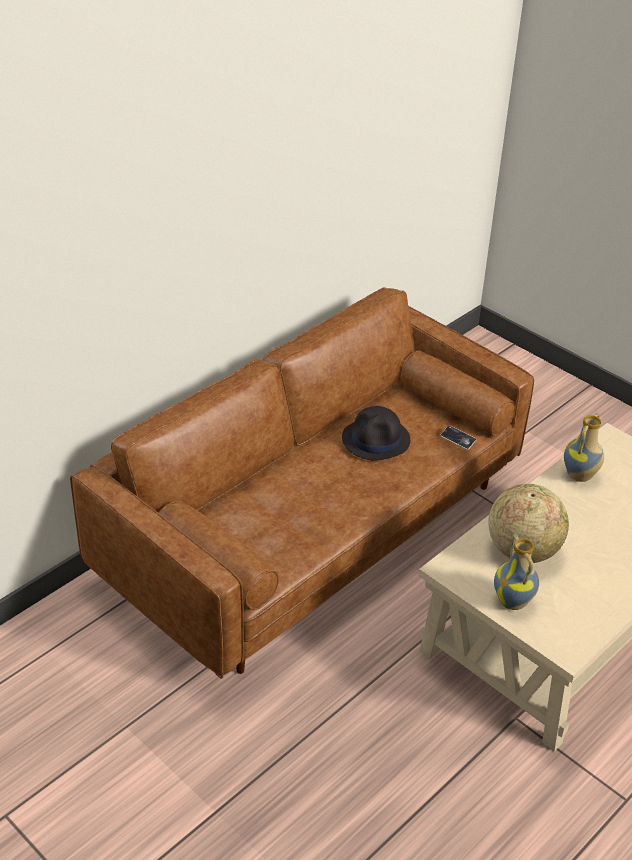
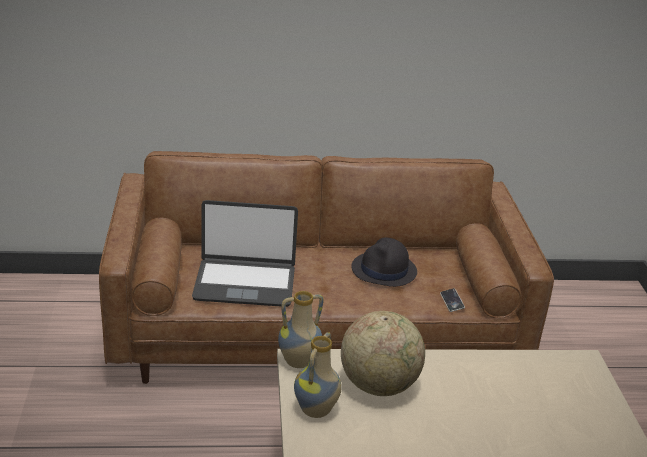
camera: 40 degrees right, 10 degrees down
(293, 523) = (245, 283): none -> laptop
(580, 476) = (512, 369): vase -> vase (298, 363)

